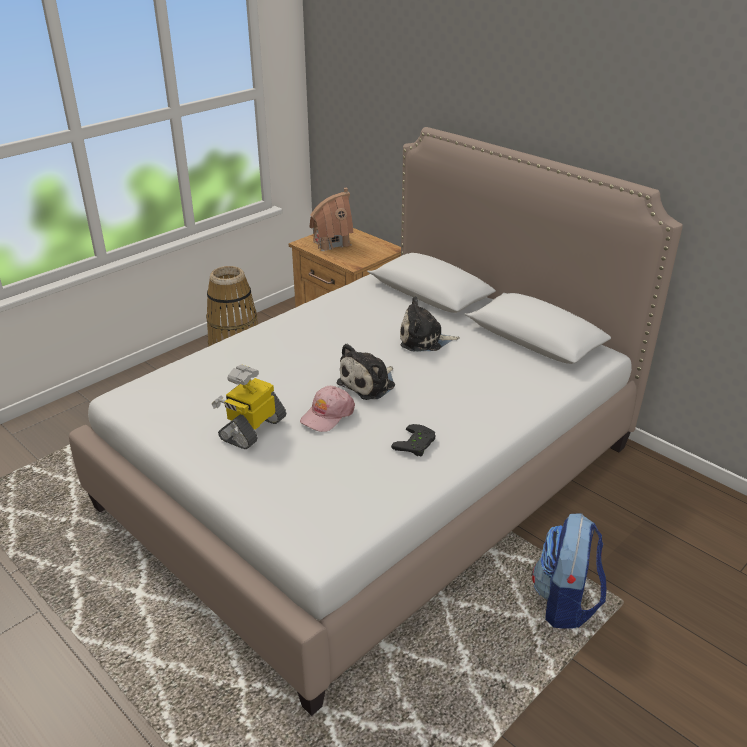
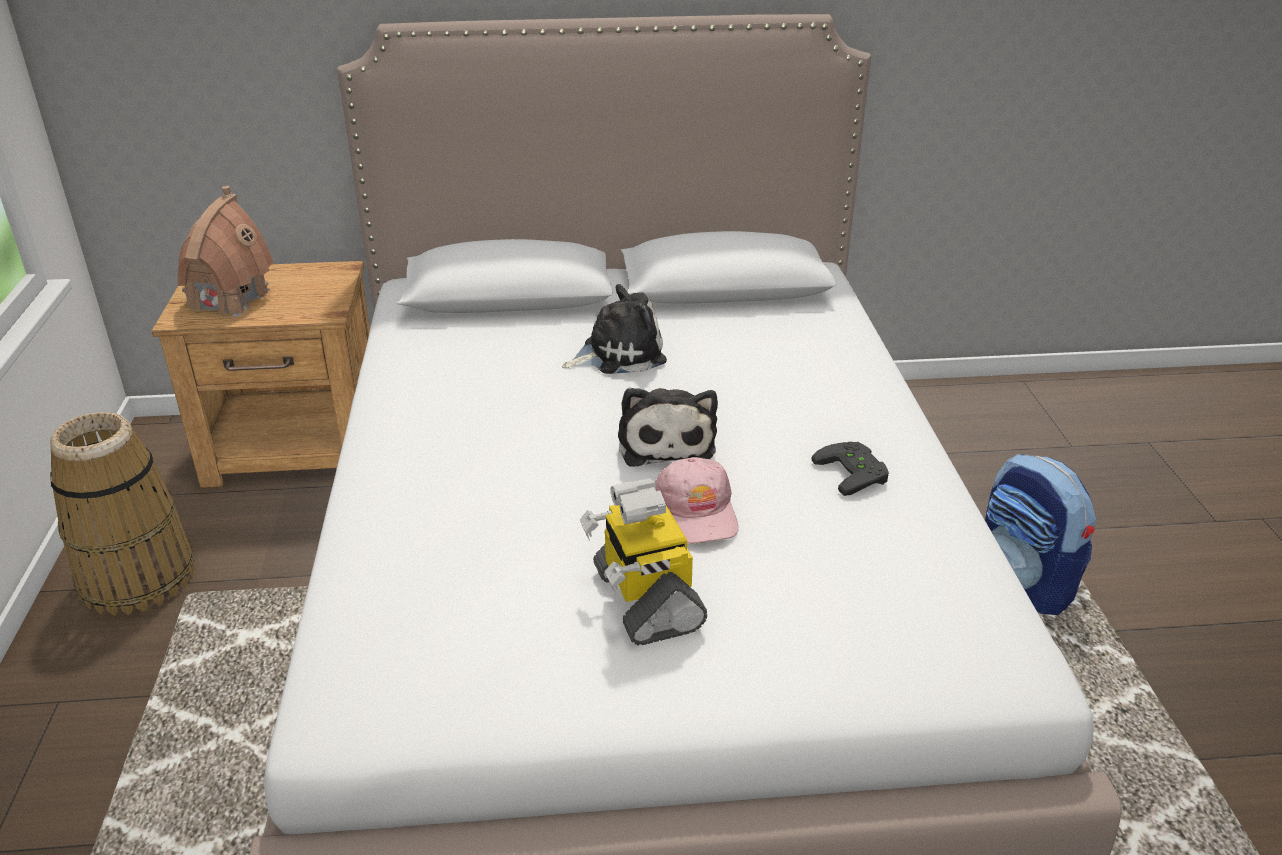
camera: 50 degrees left, 0 degrees up
(424, 340) = (618, 354): plush toy -> plush toy turned 150 degrees counterclockwise

